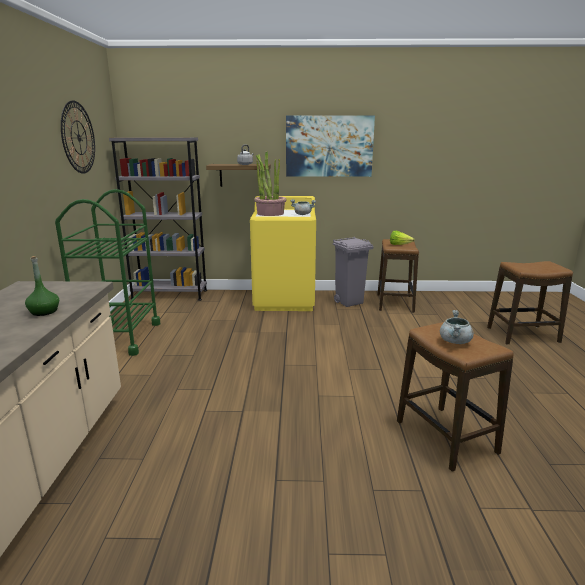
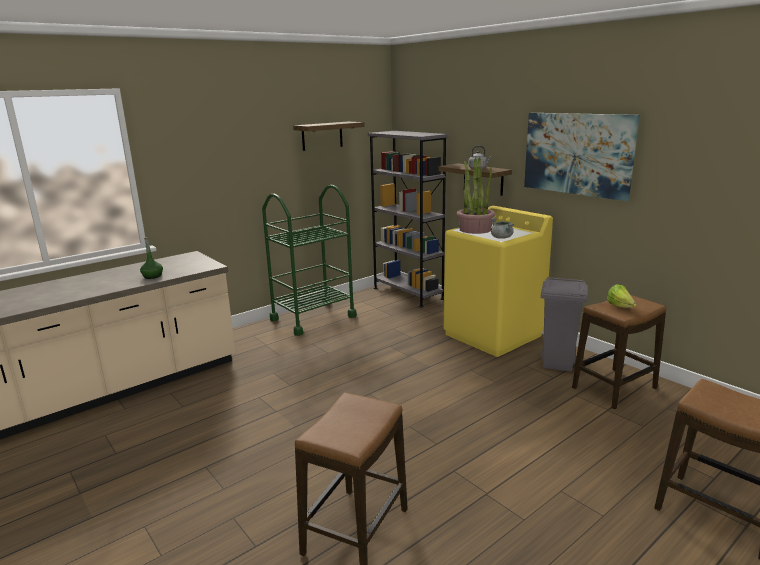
camera: 50 degrees right, 0 degrees up
(78, 137) = (322, 136): wall clock -> shelf
(455, 341) = (341, 421): grey cooking pot -> none

